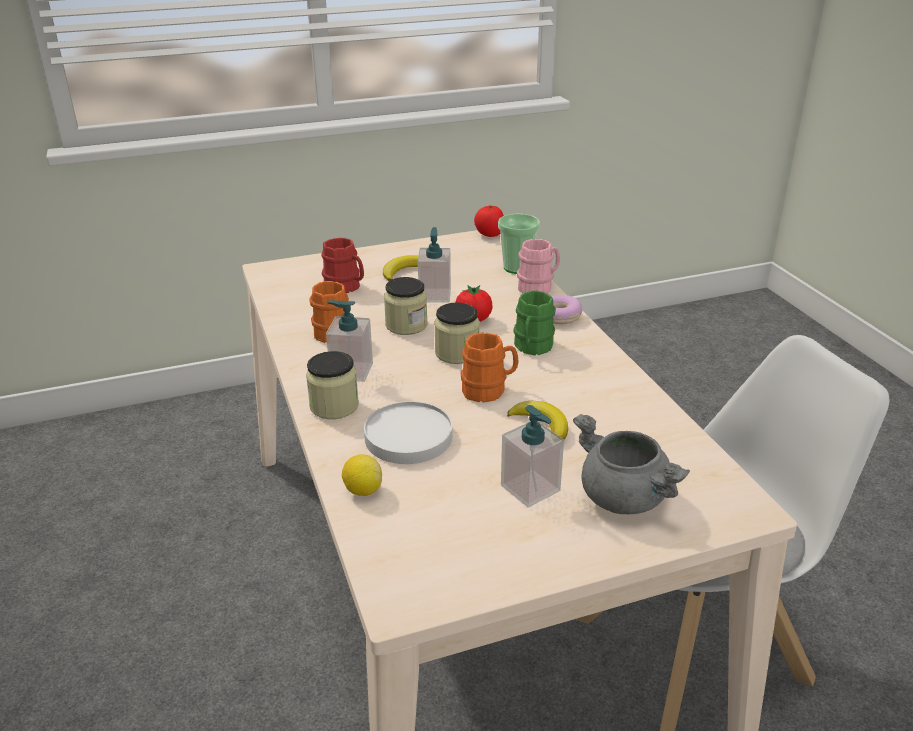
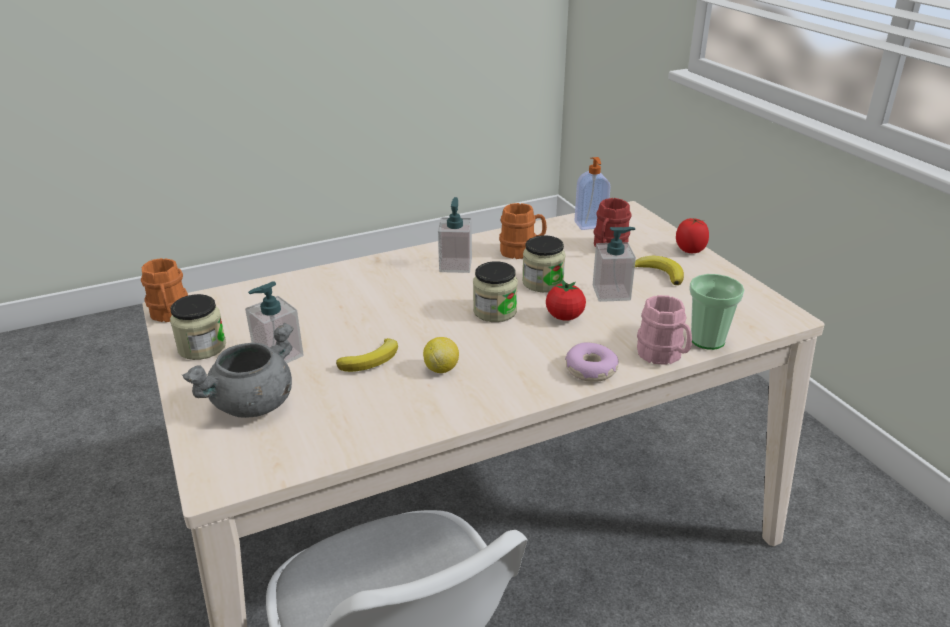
camera: 85 degrees right, 0 degrees up
(290, 291) = (590, 225): none -> soap dispenser
(334, 406) = (402, 263): jar -> jar (202, 347)
(363, 490) = (292, 285): lemon -> lemon (441, 368)
(407, 437) = (357, 297): white plate -> none
(489, 235) = (793, 318): tomato -> tomato (690, 250)
(489, 389) = (430, 331): orange mug -> orange mug (170, 315)
(531, 348) = (514, 353): green mug -> none

